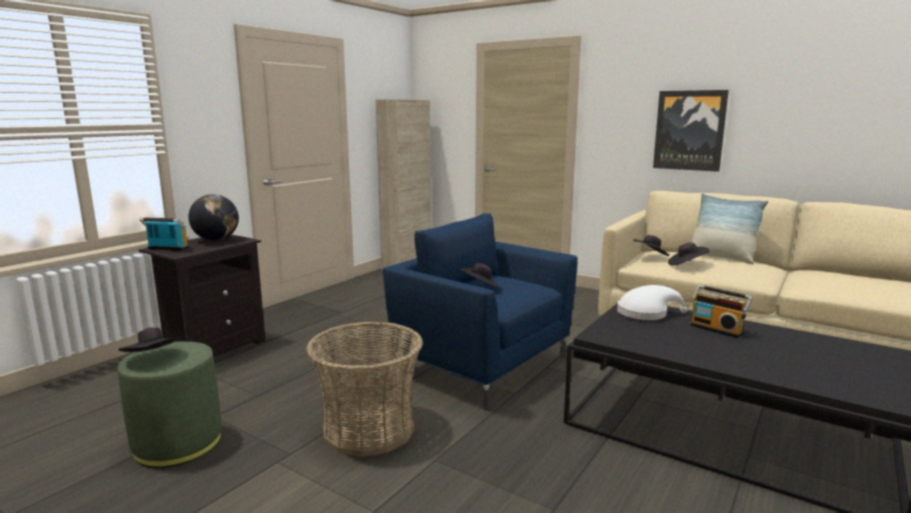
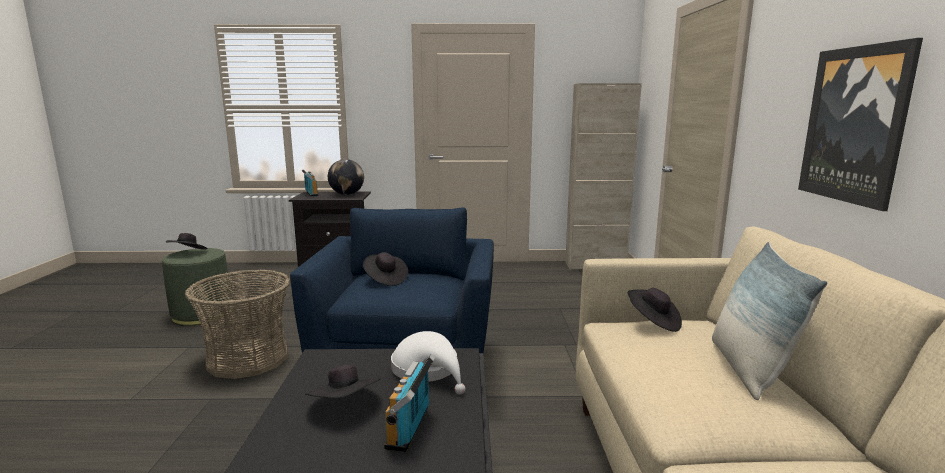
camera: 55 degrees right, 0 degrees up
(686, 265) = (650, 351): black hat -> black hat (346, 405)

